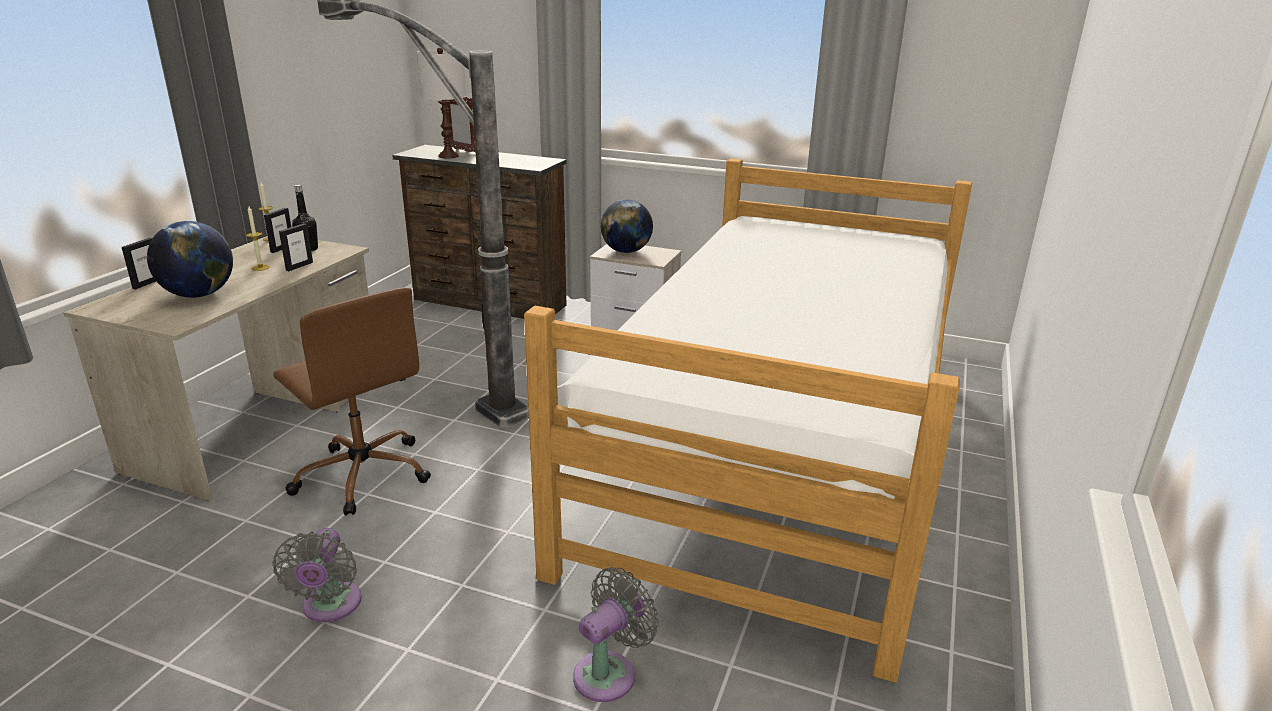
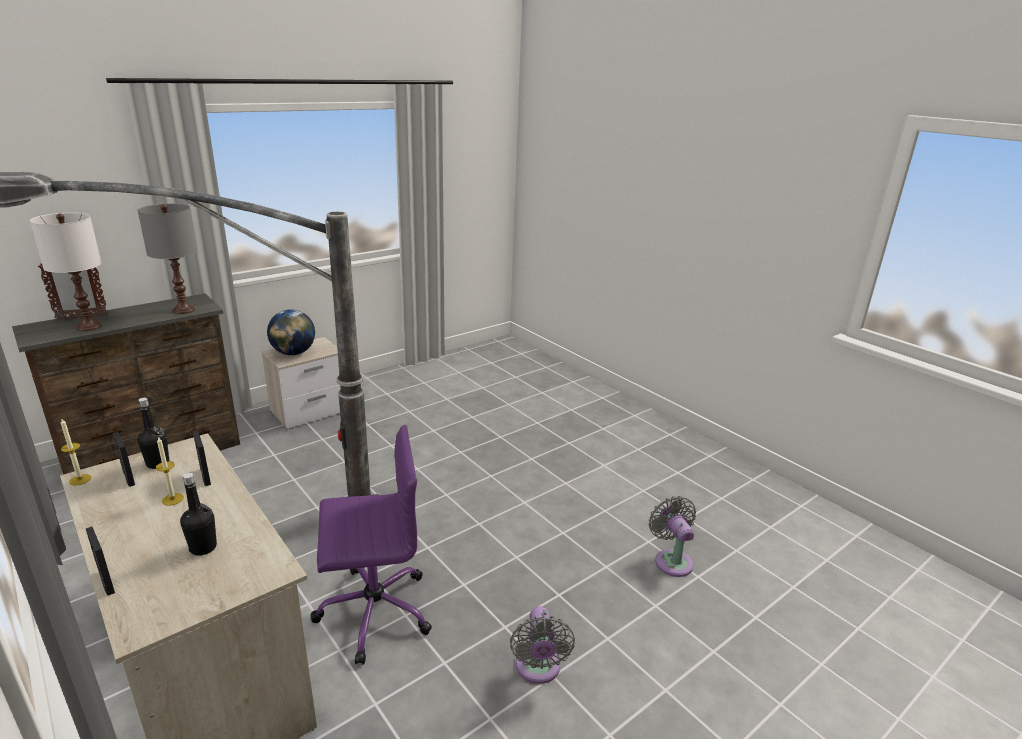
camera: 60 degrees left, 0 degrees up
(199, 295) = (203, 548): globe -> black bottle
(330, 607) = (538, 669): grey fan -> grey fan turned 60 degrees clockwise
(362, 474) = (373, 611): brown office chair -> purple office chair
(518, 164) = (184, 310): none -> grey table lamp
(780, 451) = (524, 427): bed -> none

